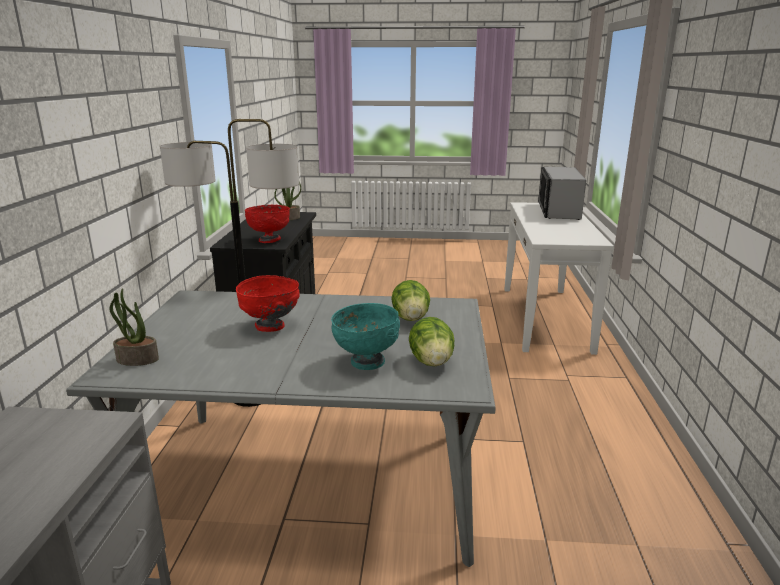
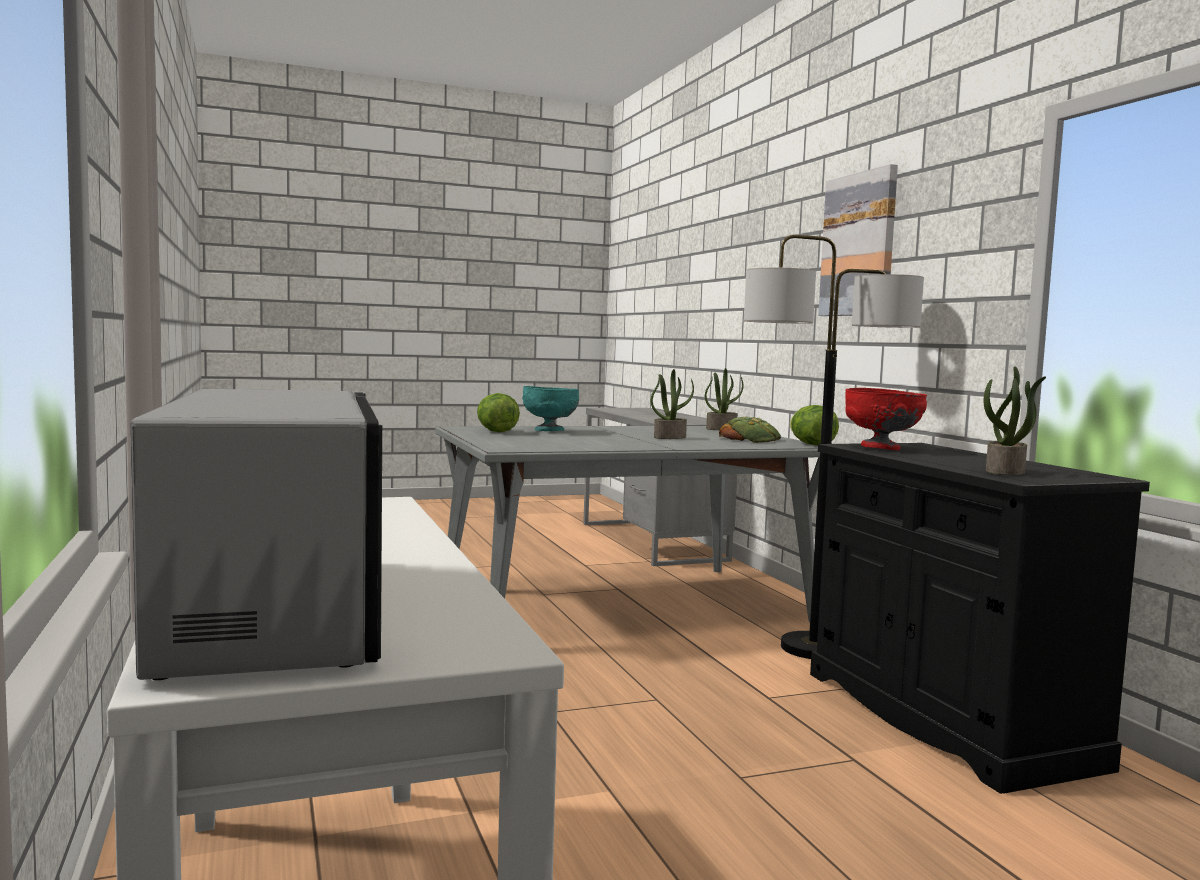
camera: 155 degrees right, 15 degrees down
(92, 117) = (859, 245): none -> picture
(200, 316) = (750, 439): none -> bread
(270, 327) = (670, 437): red bowl -> potted plant
(411, 318) = (545, 442): lettuce -> lettuce (812, 444)

